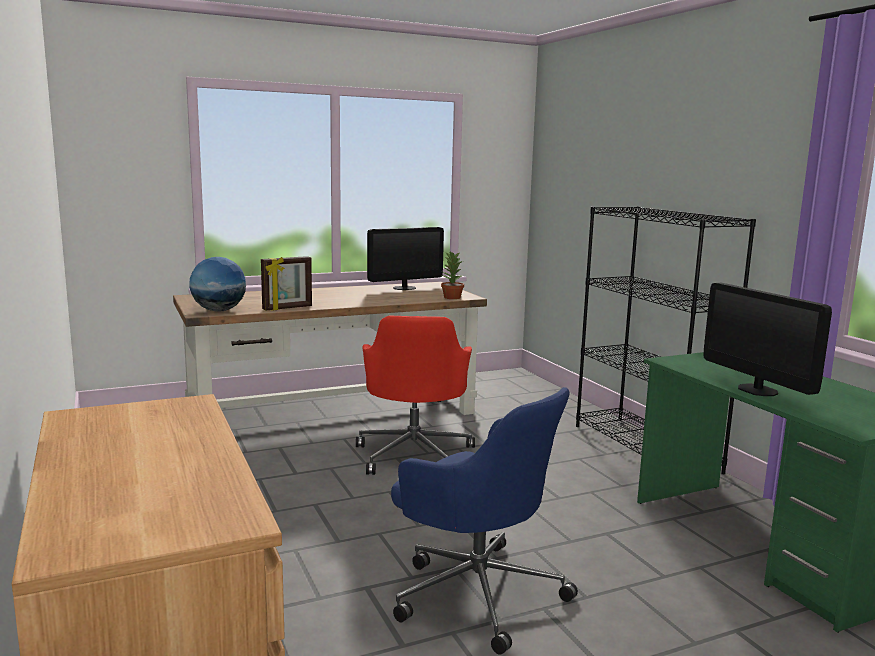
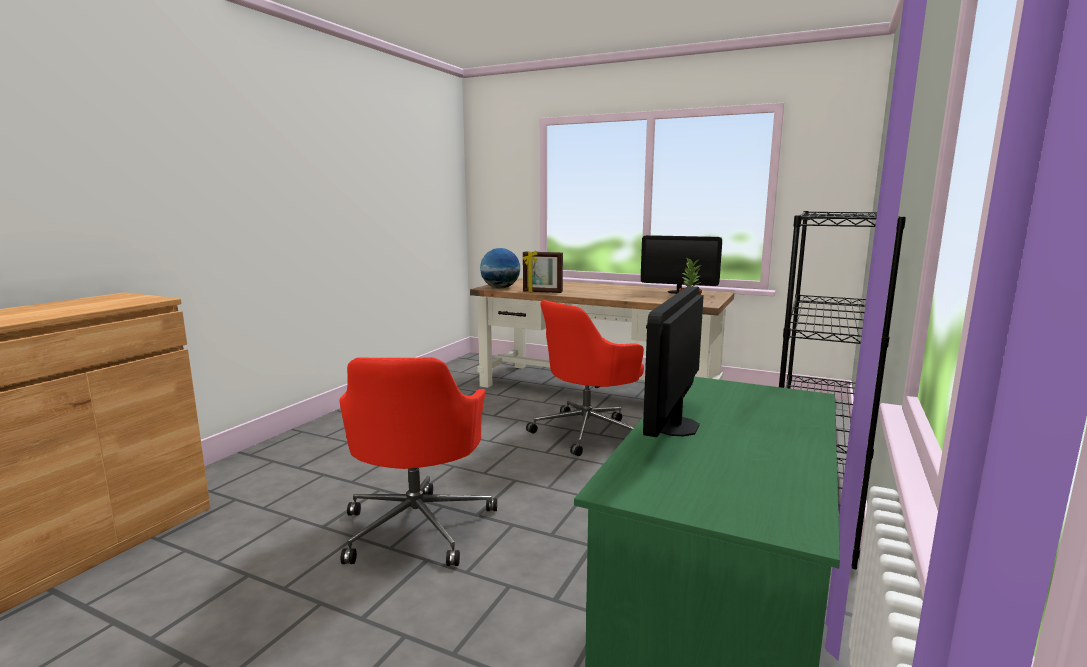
camera: 50 degrees right, 0 degrees up
(476, 591) = (418, 525): blue office chair -> red office chair

